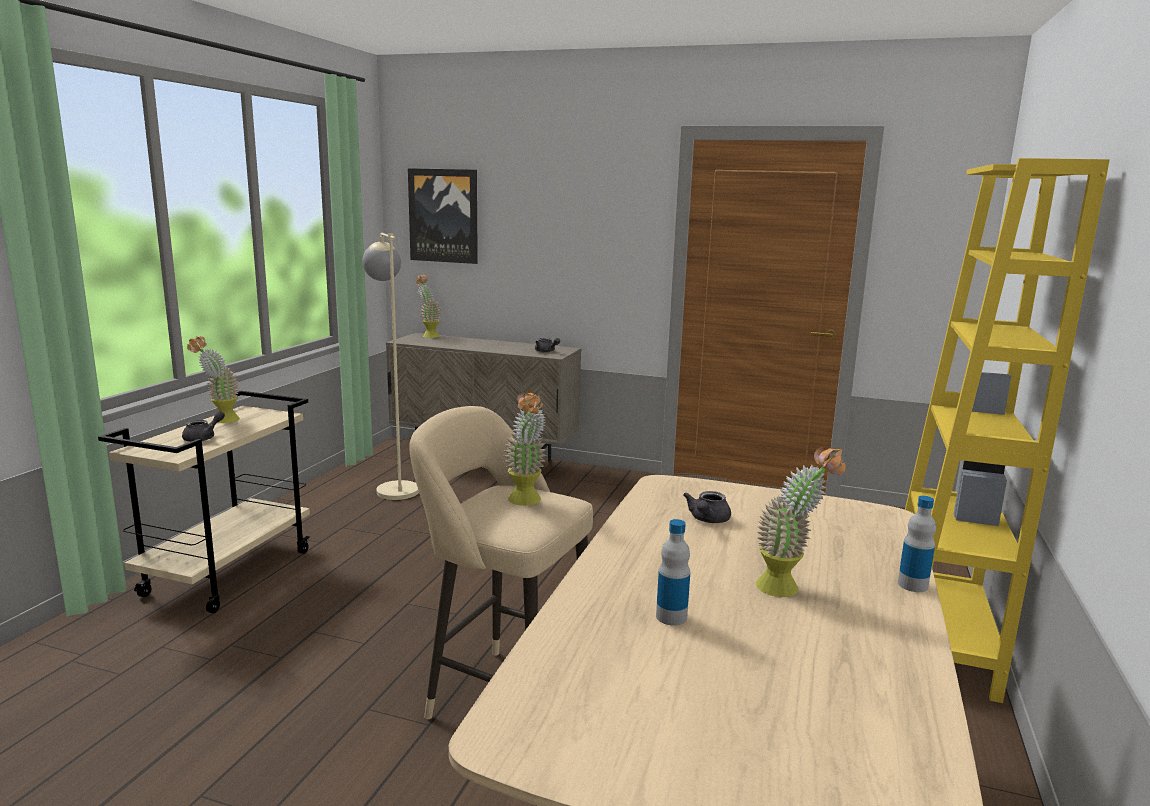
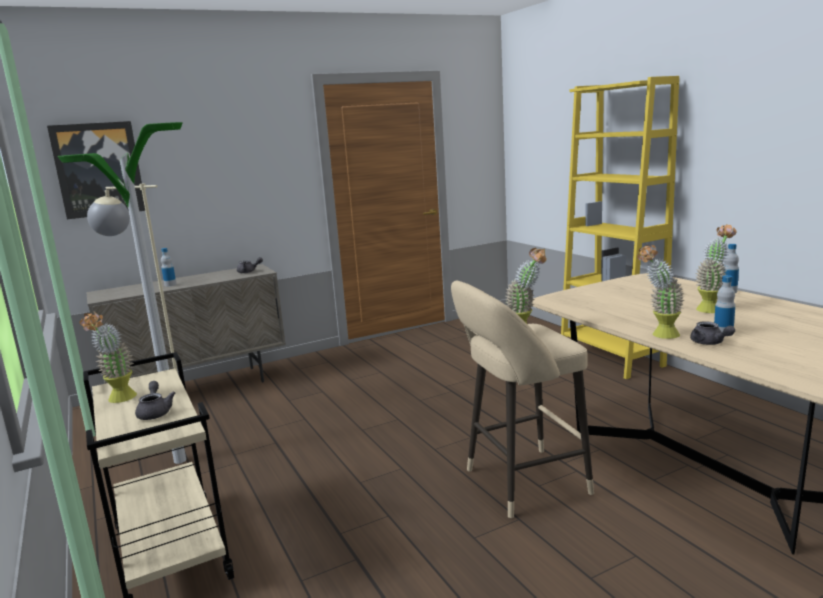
camera: 45 degrees left, 0 degrees up
(359, 511) = (180, 460): none -> floor lamp
(428, 335) = (109, 290): potted plant -> potted plant (659, 335)
(467, 344) = (170, 285): none -> bottle
(707, 520) = (613, 303): grey teapot -> grey teapot (709, 343)

